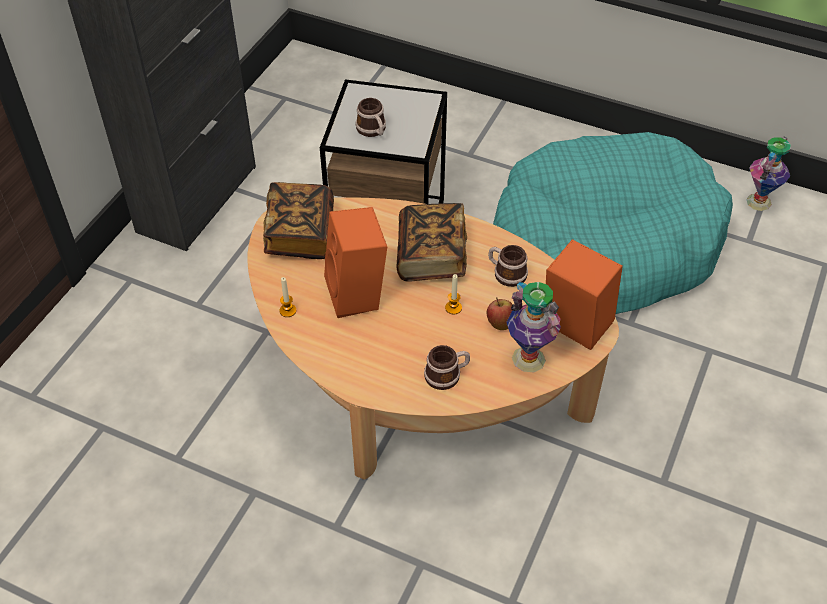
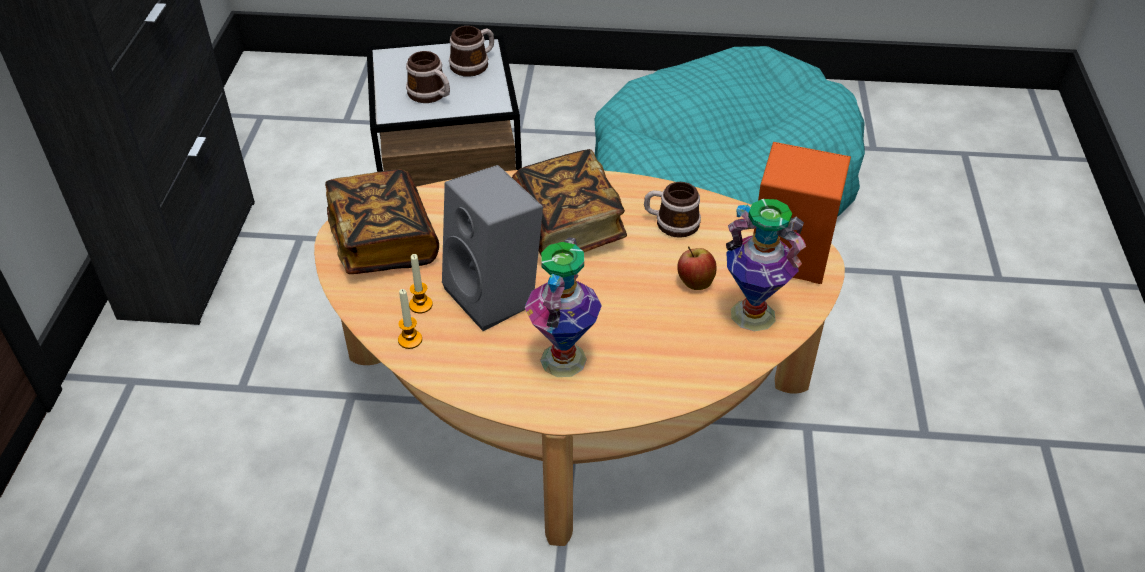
camera: 20 degrees left, 5 degrees down
(358, 295) = (497, 296): orange speaker -> grey speaker
(447, 375) = (662, 362): mug -> mug (474, 64)
(453, 308) = (627, 279): candle -> candle (420, 305)
(759, 202) = (862, 107): vase -> vase (564, 360)

